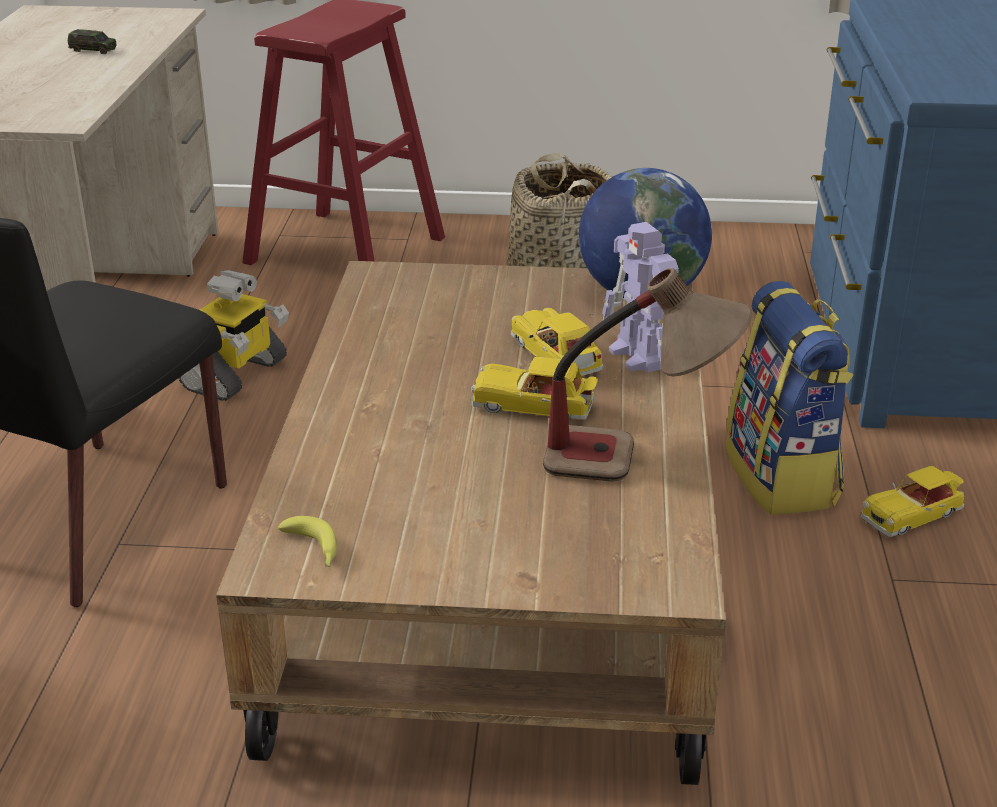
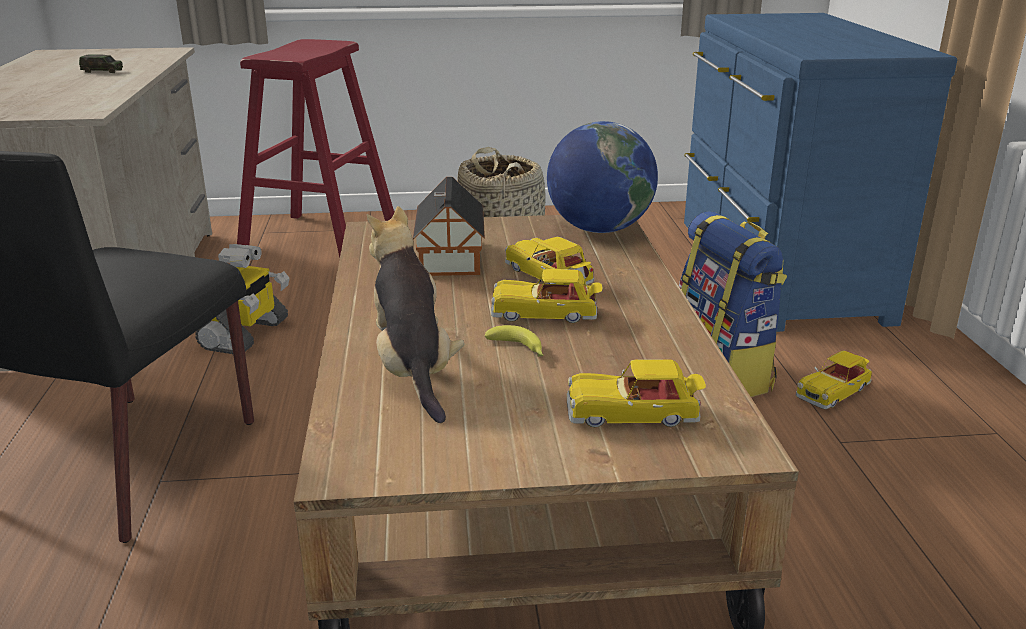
camera: 10 degrees left, 5 degrees down
(313, 550) = (383, 450): banana -> banana (519, 349)
(369, 463) = (413, 370): none -> plush toy
(450, 324) = (449, 259): none -> toy house
(582, 538) = (634, 414): none -> toy car
(639, 357) = (619, 272): toy robot -> none
(639, 461) = (656, 348): table lamp -> none

